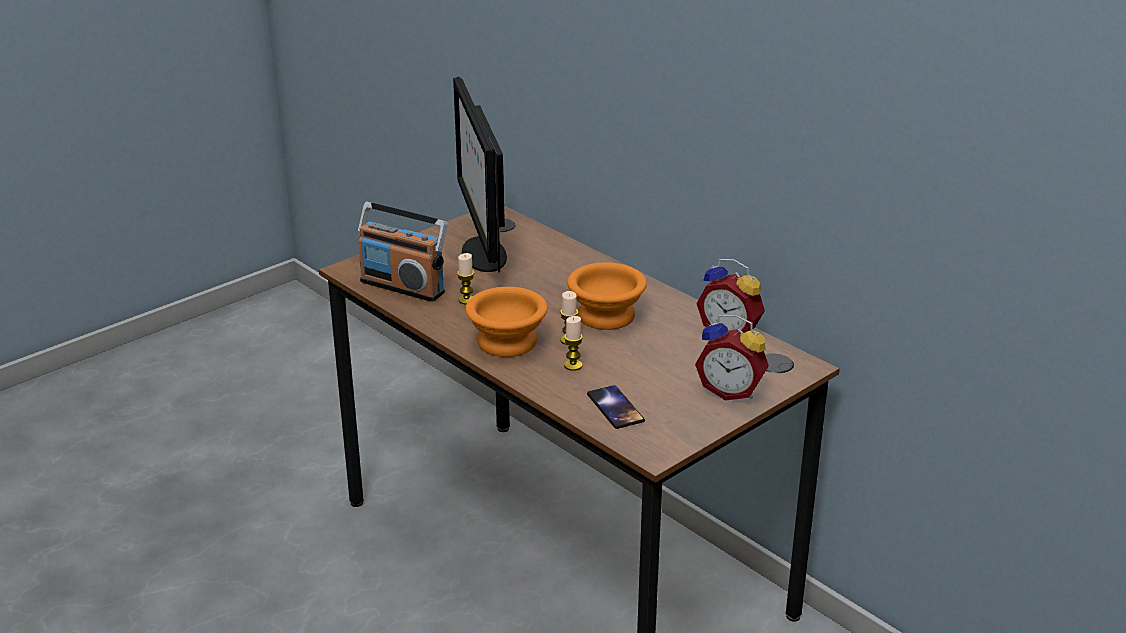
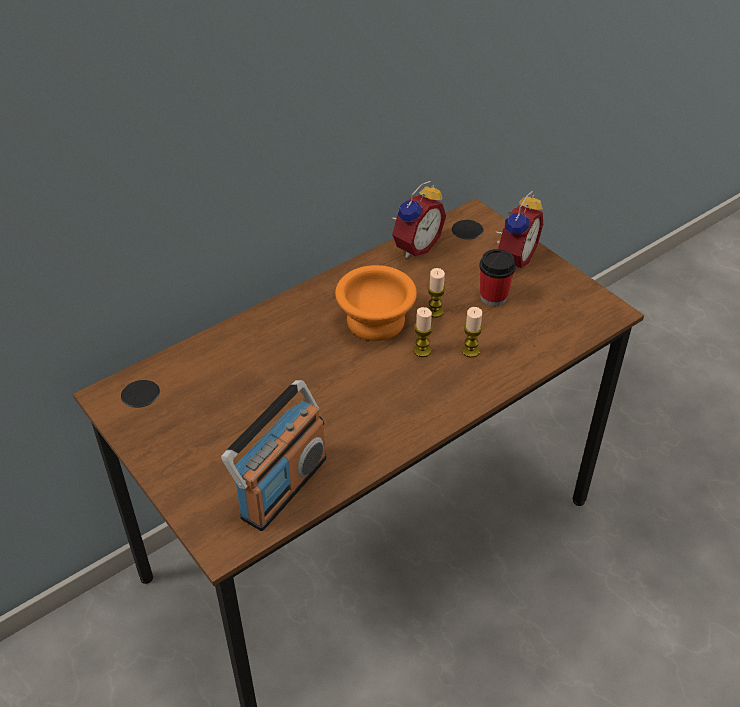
camera: 85 degrees left, 15 degrees up
(466, 300) = (326, 428): candle -> candle (435, 311)
(483, 254) = (214, 410): monitor -> none
(509, 342) = (422, 395): orange bowl -> none
(615, 407) = (543, 328): phone -> none
(659, 378) = (493, 297): none -> cup

